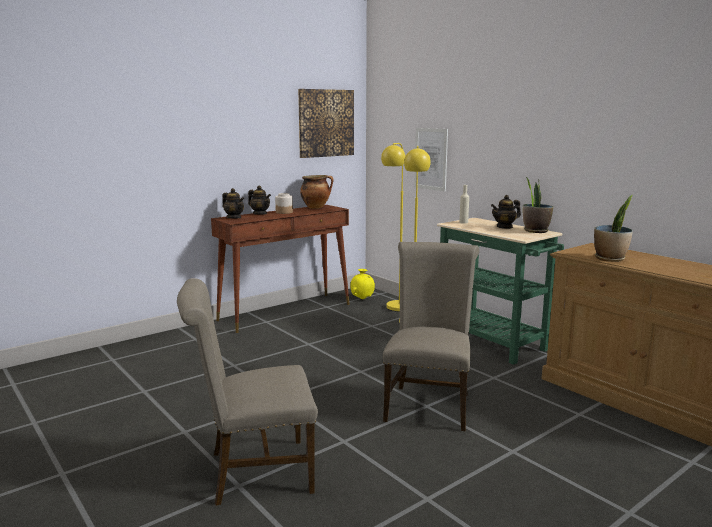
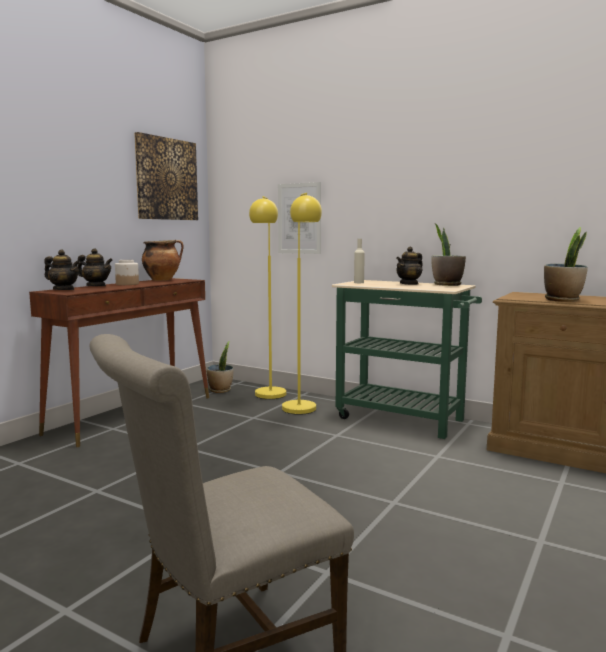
camera: 20 degrees left, 5 degrees down
(362, 299) = (220, 390): yellow vase -> potted plant
(428, 404) = (394, 499): beige chair -> none

